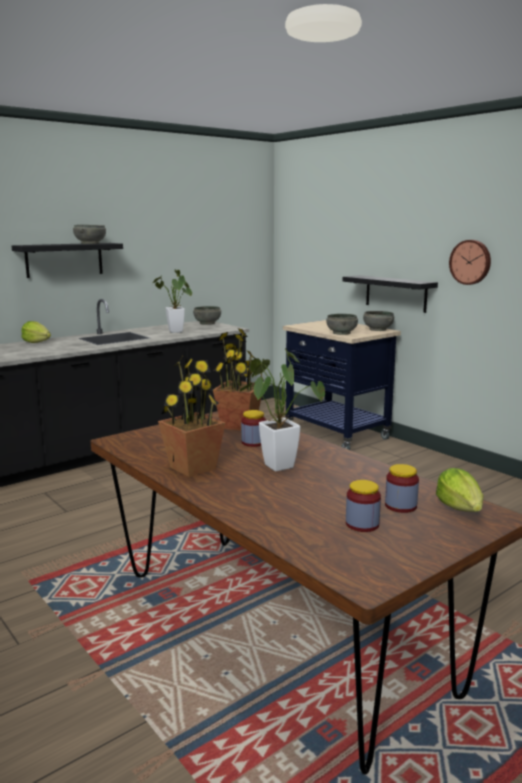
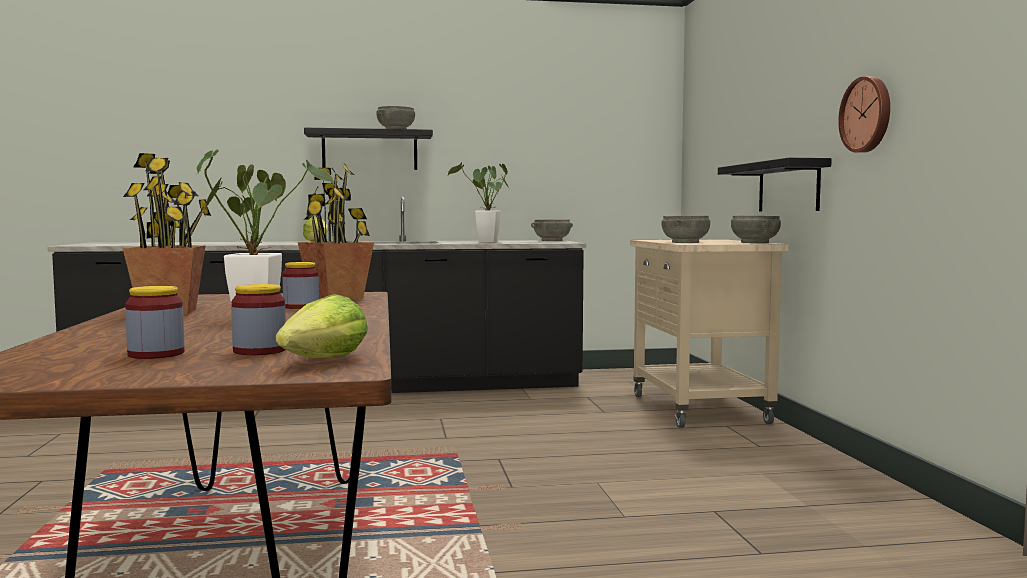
camera: 30 degrees right, 10 degrees down
(337, 434) = (700, 410): blue cart -> beige cart

